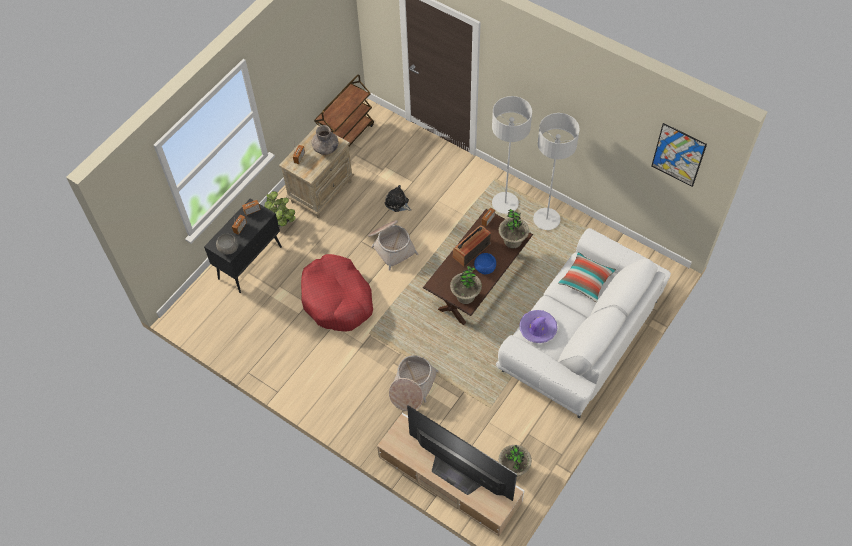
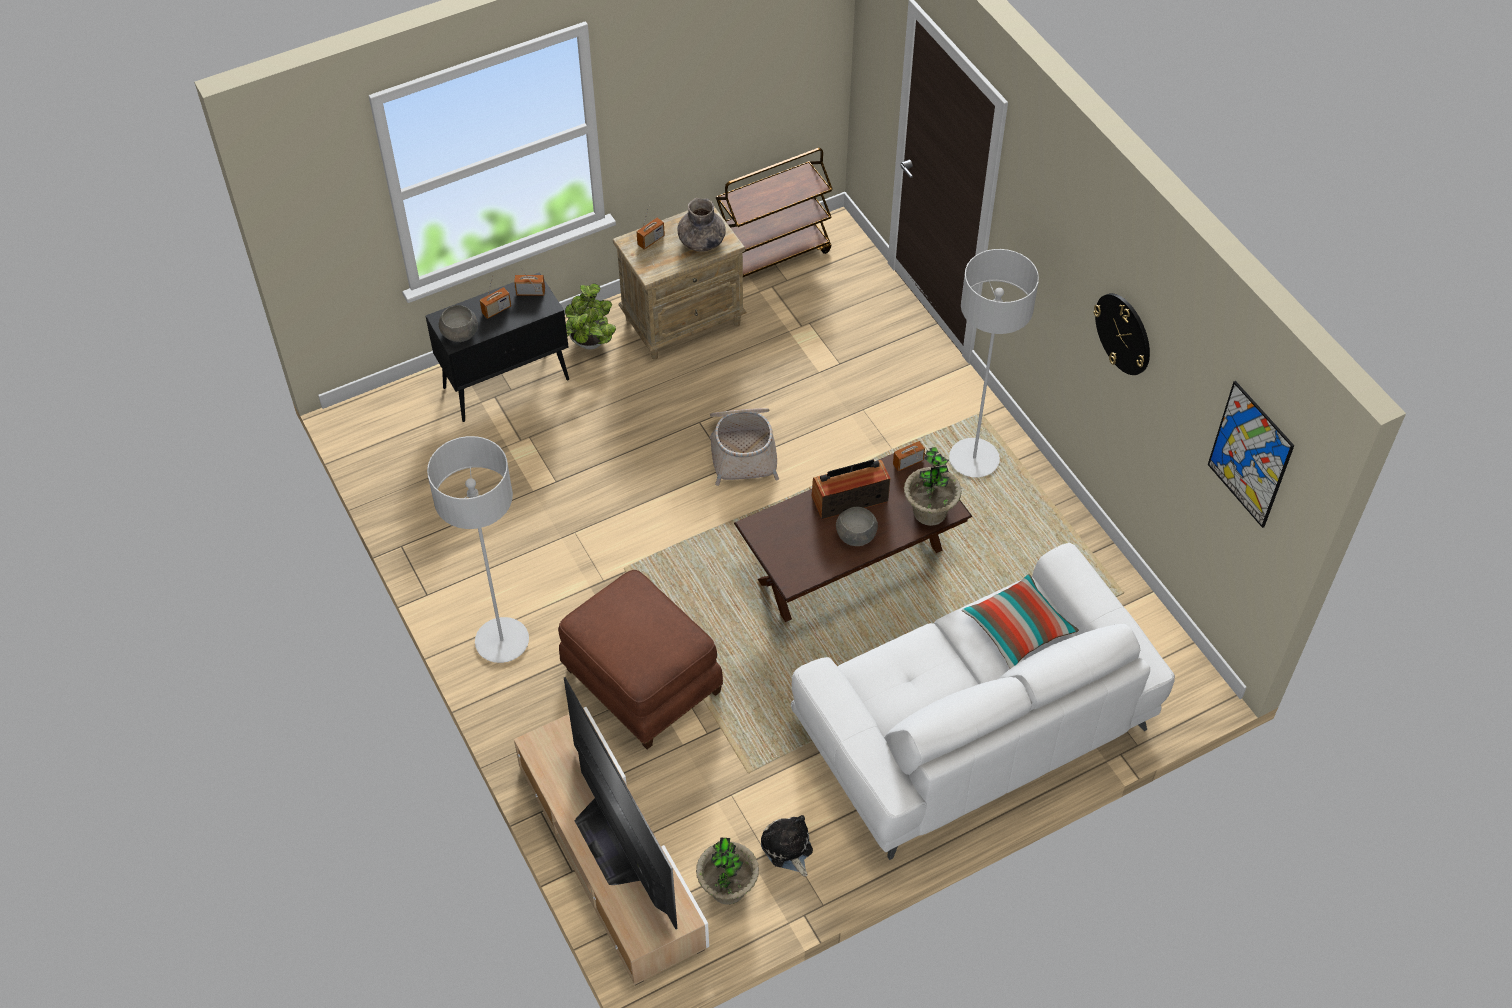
camera: 25 degrees right, 5 degrees down
(337, 299) = (606, 495): red dog bed -> none
(397, 203) = (794, 387): plush toy -> plush toy (787, 848)
(412, 387) = (640, 682): basket -> brown ottoman
(465, 296) = (795, 566): potted plant -> none
(485, 268) = (856, 535): blue bowl -> grey bowl
(537, 329) = (885, 670): purple hat -> none
(546, 219) = (1030, 514): grey floor lamp -> grey floor lamp (502, 641)
(583, 117) = (1123, 333): none -> wall clock

